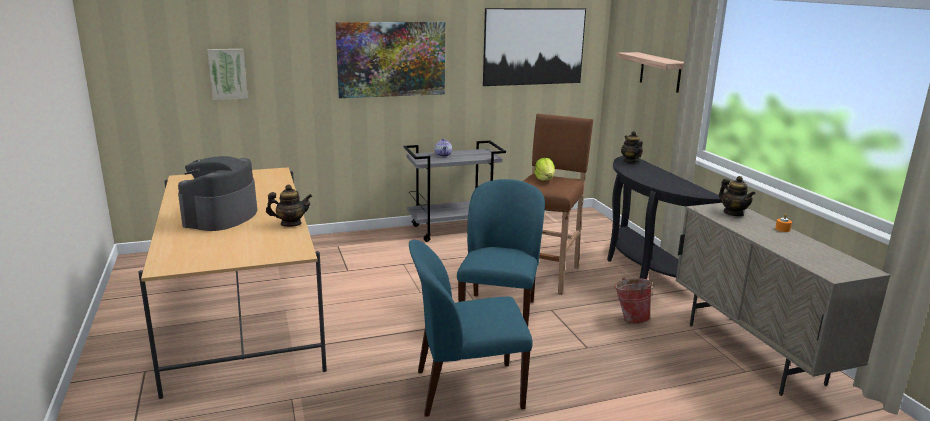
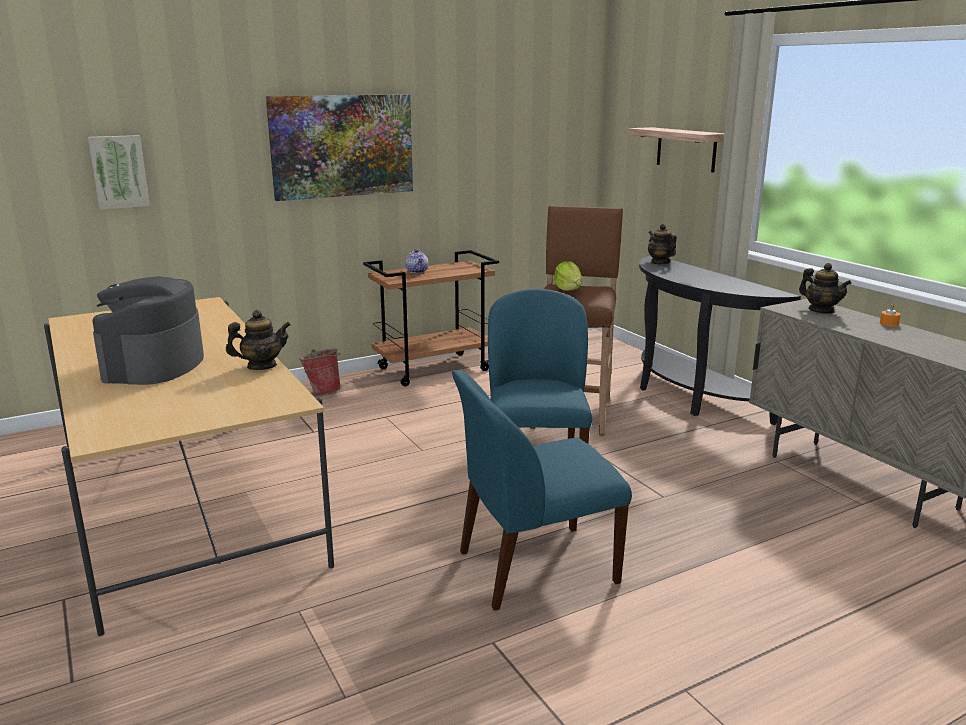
camera: 10 degrees left, 0 degrees up
(453, 230) = (434, 369): grey cart -> brown cart
(534, 46) = (519, 126): picture -> none
(630, 318) = (699, 455): bucket -> bucket (323, 391)

